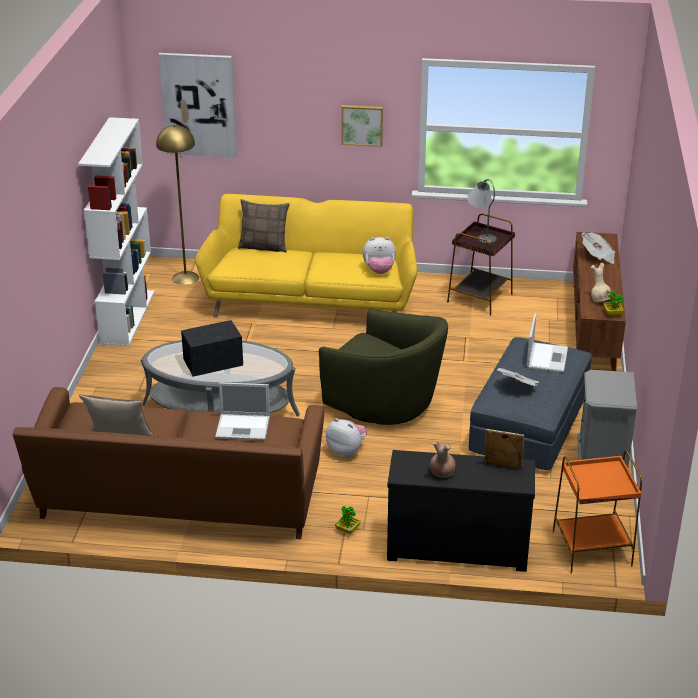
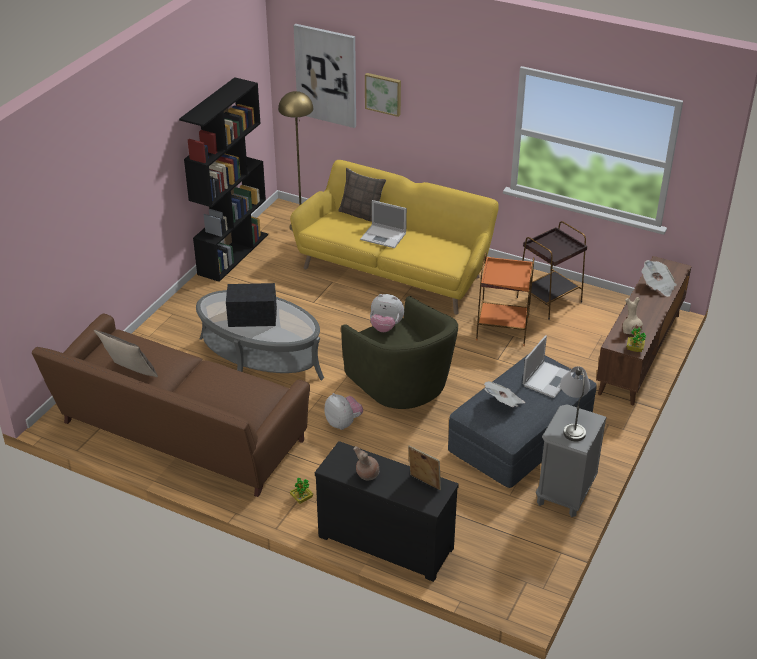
camera: 20 degrees right, 5 degrees up
(127, 317) = (233, 254): white bookcase -> black bookcase
(244, 427) = (234, 386): laptop -> laptop (384, 236)
(362, 125) = (464, 118): picture -> picture (383, 93)
(379, 271) = (447, 258): plush toy -> plush toy (386, 327)
(481, 235) = (555, 242): grey table lamp -> grey table lamp (572, 423)
(590, 548) = (506, 575): orange side table -> orange side table (502, 328)

